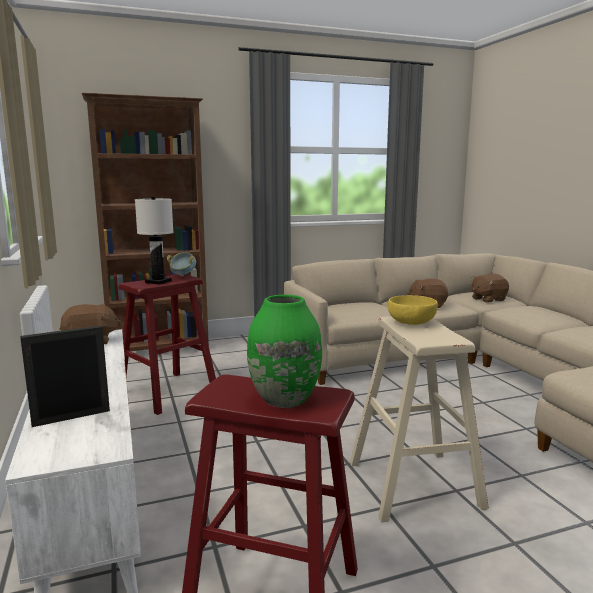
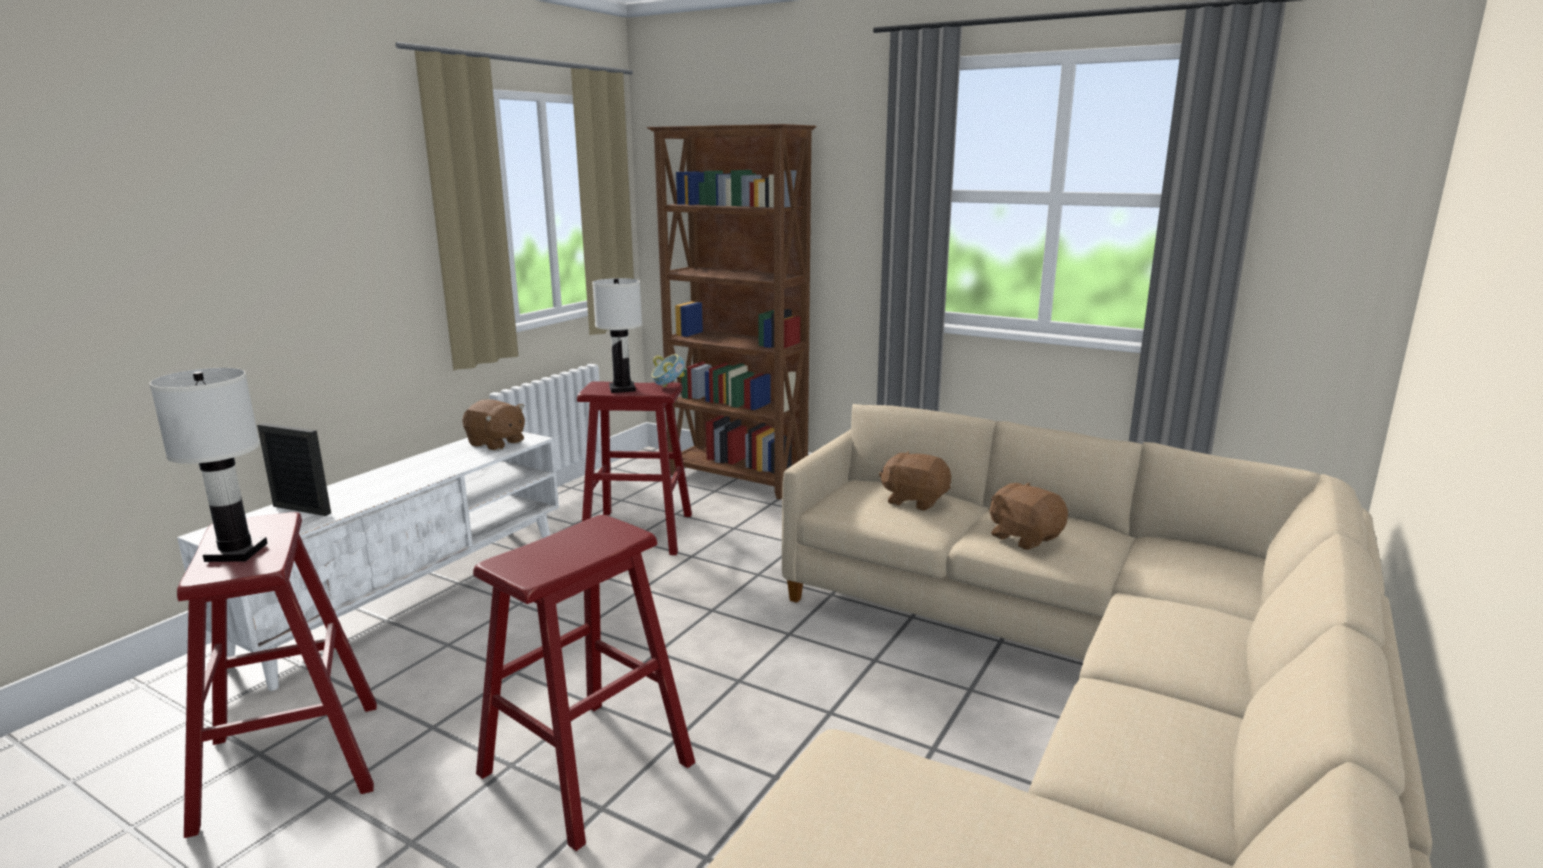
camera: 50 degrees right, 5 degrees up
(284, 399) = (236, 552): green vase -> white table lamp
(412, 322) = (595, 535): yellow bowl -> none
(413, 484) = (587, 768): beige stool -> red stool
(488, 299) = (1185, 572): brown plush toy -> brown plush toy (915, 501)

